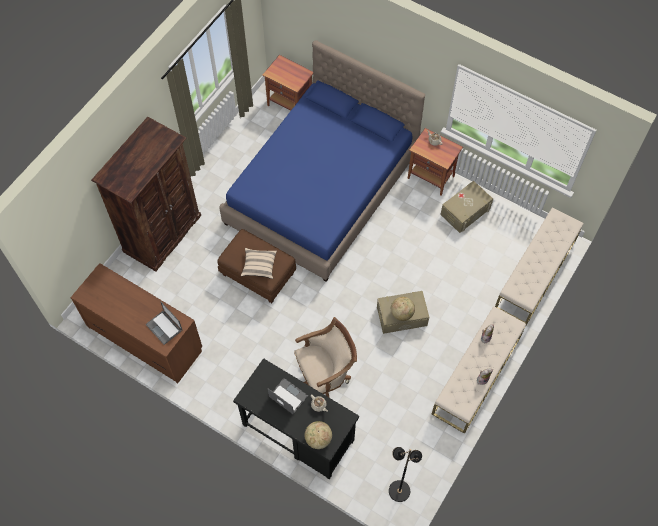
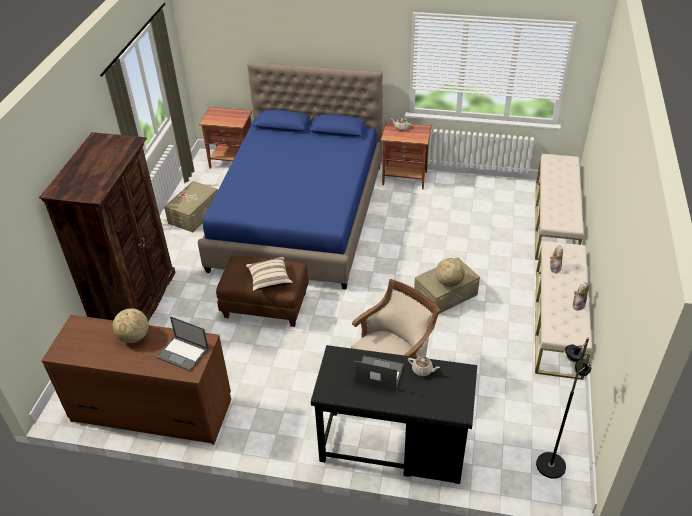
camera: 20 degrees left, 20 degrees down
(318, 439) = (443, 406): globe -> globe (134, 337)
(465, 211) = (454, 194): beige storage box -> beige storage box (194, 214)

